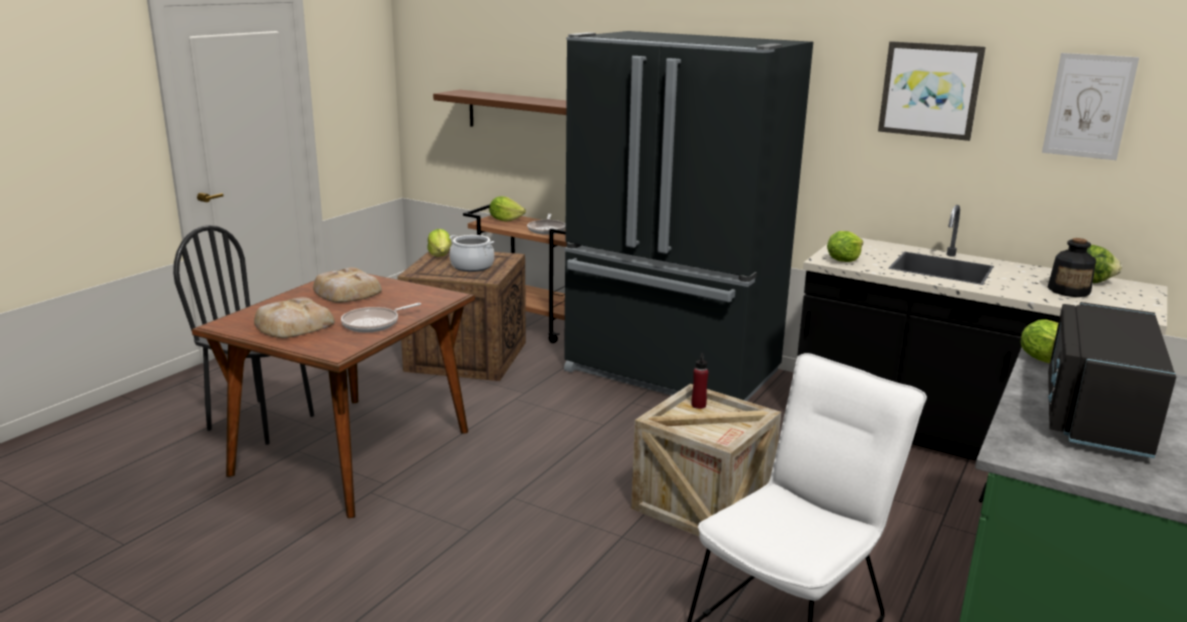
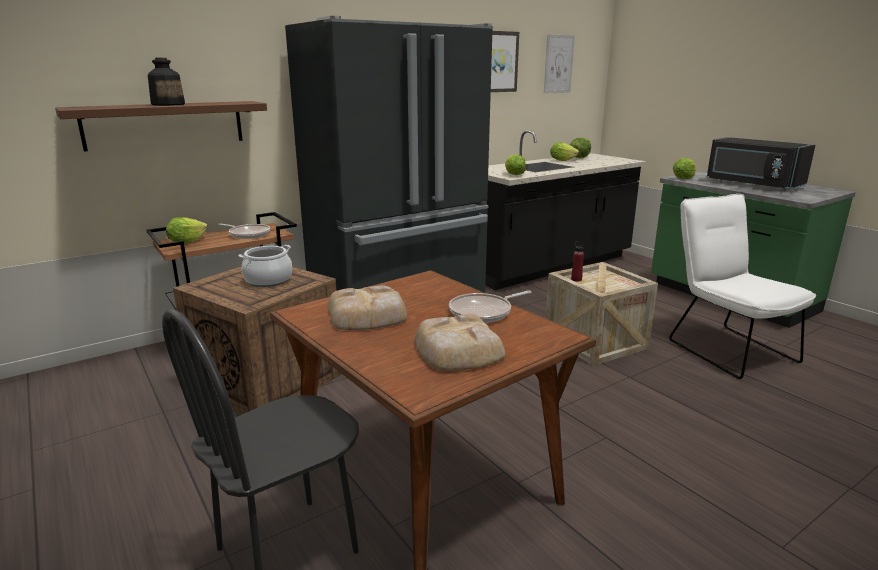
camera: 65 degrees left, 0 degrees up
(374, 323) = (483, 312): frying pan -> frying pan turned 75 degrees clockwise
(440, 255) = (208, 288): lettuce -> lettuce (562, 160)
(1069, 291) = (592, 161): bottle -> bottle (168, 104)

